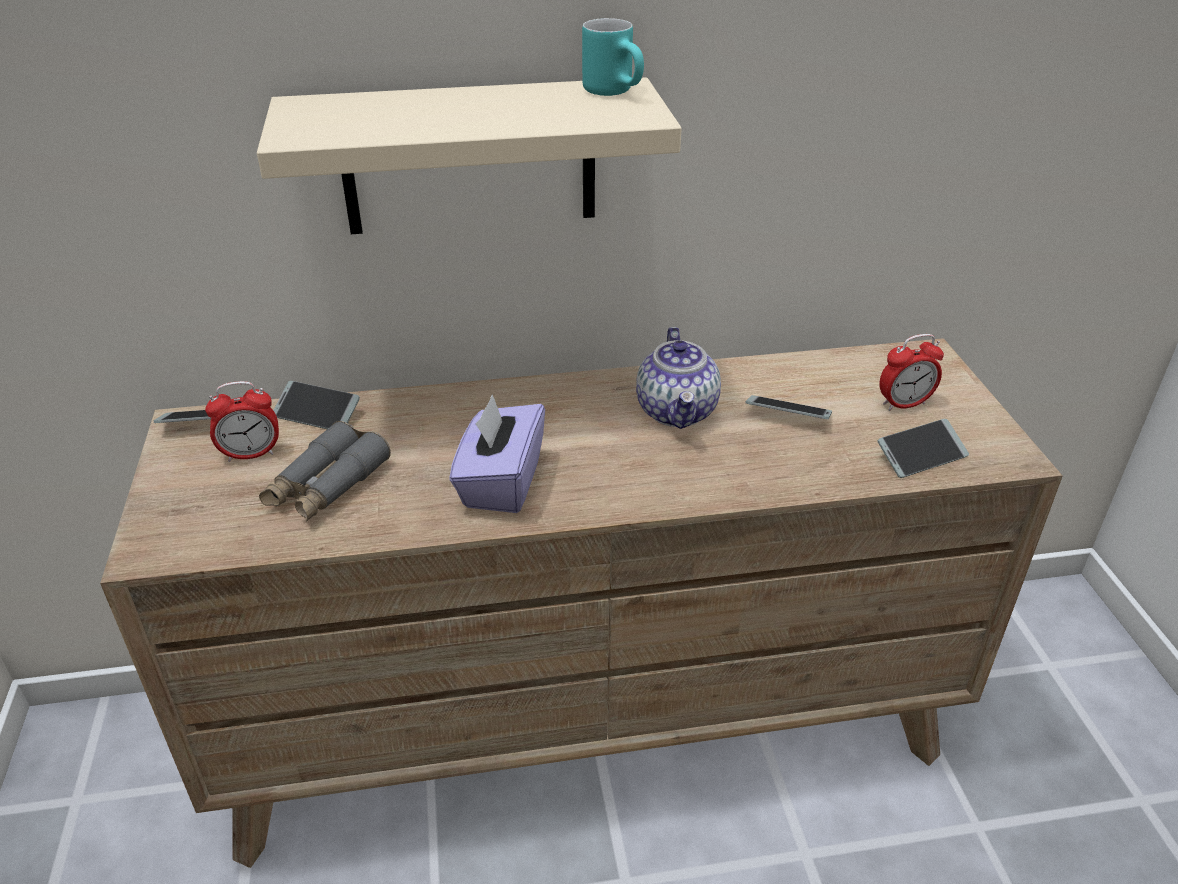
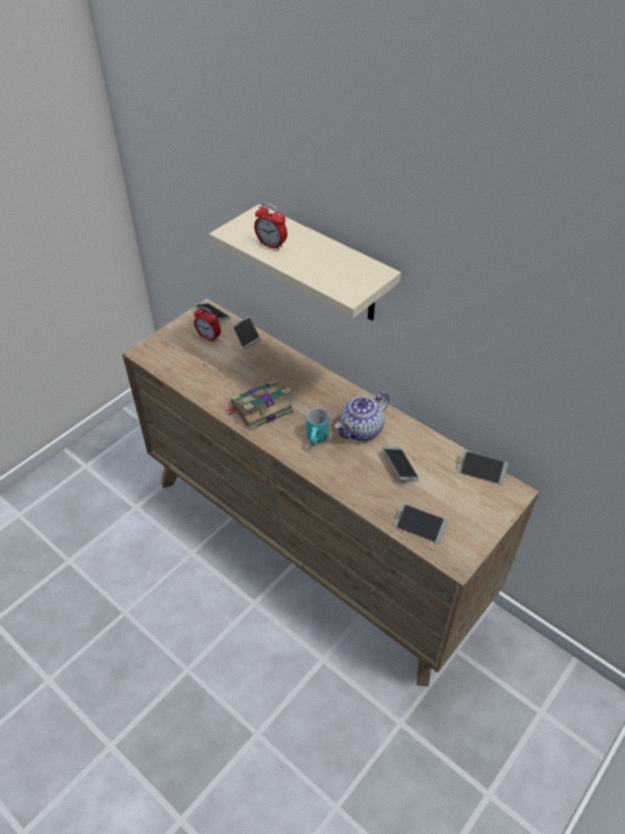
camera: 50 degrees right, 10 degrees up
(327, 486) = (212, 367): grey binoculars -> none
(501, 482) = (260, 408): purple tissue box -> book
(617, 92) = (369, 274): turquoise mug -> turquoise mug (317, 440)
(866, 358) = (481, 471): none -> phone
(904, 404) = (456, 502): alarm clock -> alarm clock (271, 245)

